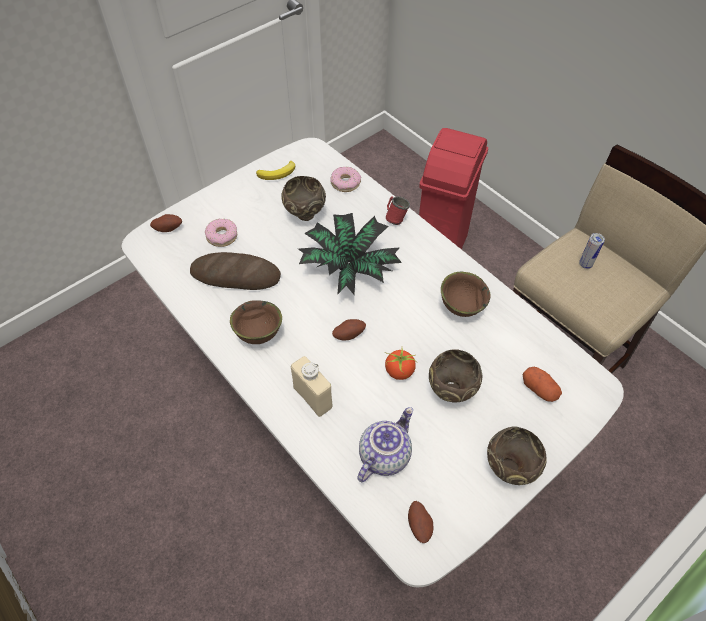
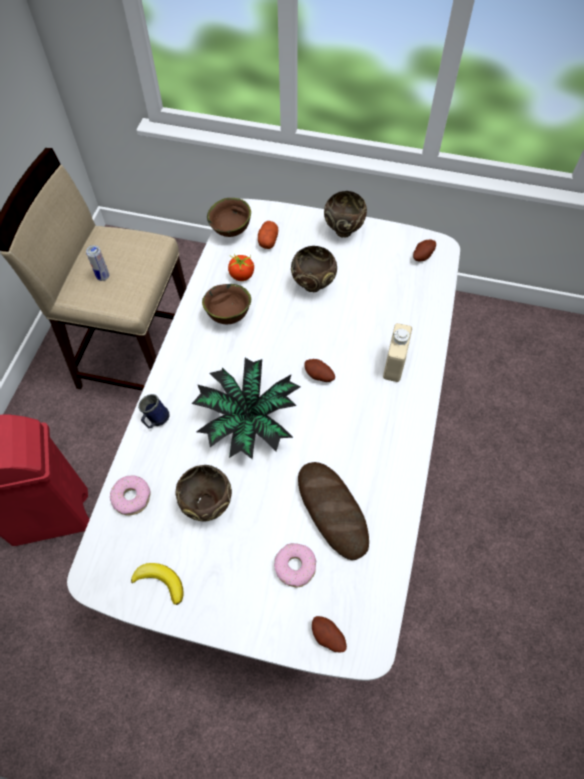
camera: 125 degrees left, 5 degrees up
(258, 335) = (376, 442): brown bowl -> brown bowl (232, 231)
(383, 455) = (396, 297): teapot -> none
(395, 218) = (155, 420): red mug -> blue mug
(399, 371) = (324, 324): tomato -> tomato (242, 275)

